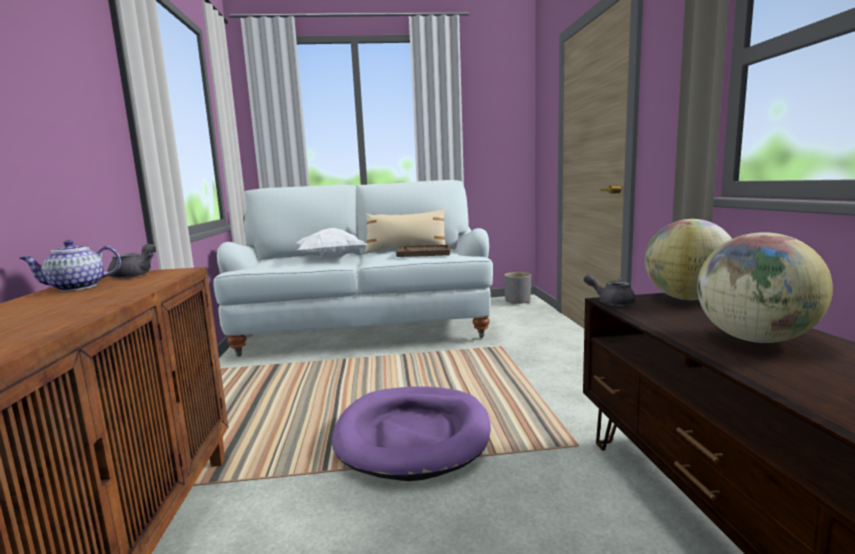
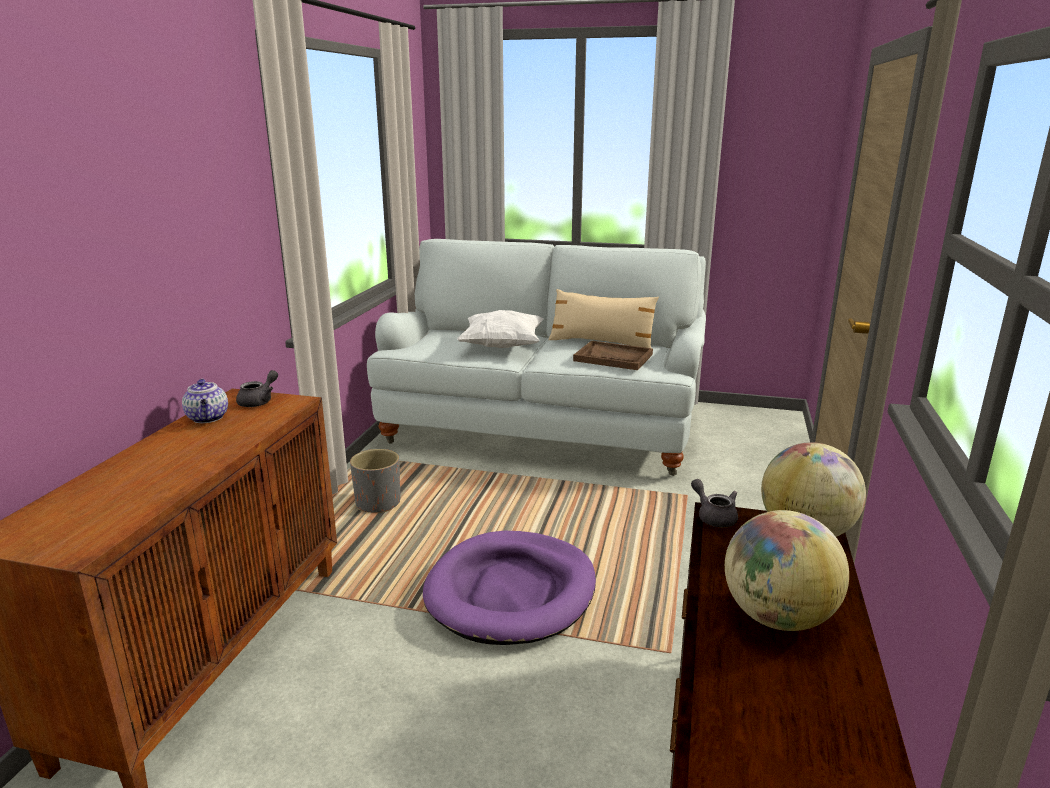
camera: 20 degrees right, 10 degrees up
(76, 287) = (208, 418): teapot -> teapot turned 105 degrees counterclockwise
(517, 301) = (767, 421): grey planter -> grey planter (378, 503)

